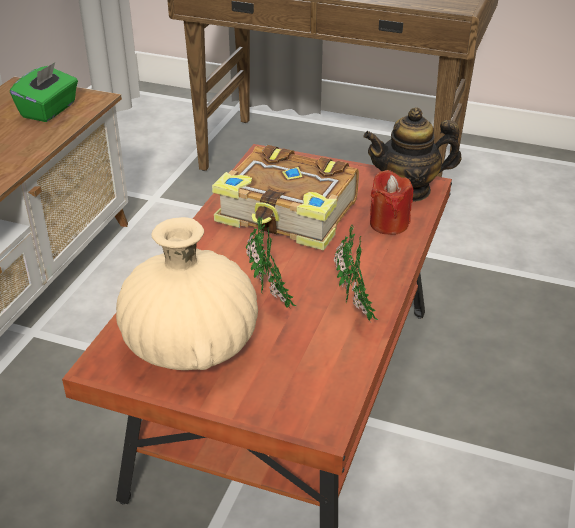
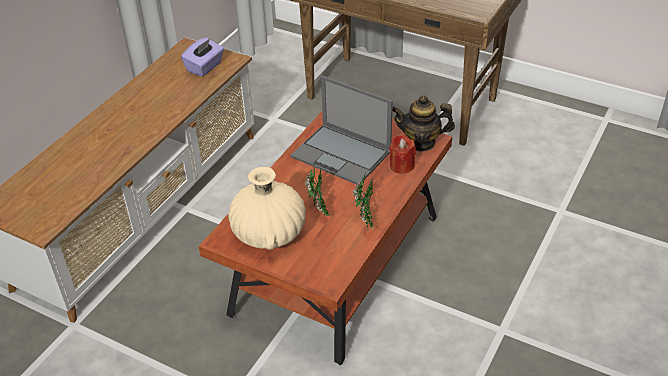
camera: 10 degrees right, 5 degrees up
(49, 110) = (205, 67): green tissue box -> purple tissue box
(289, 214) = (342, 154): book -> laptop

